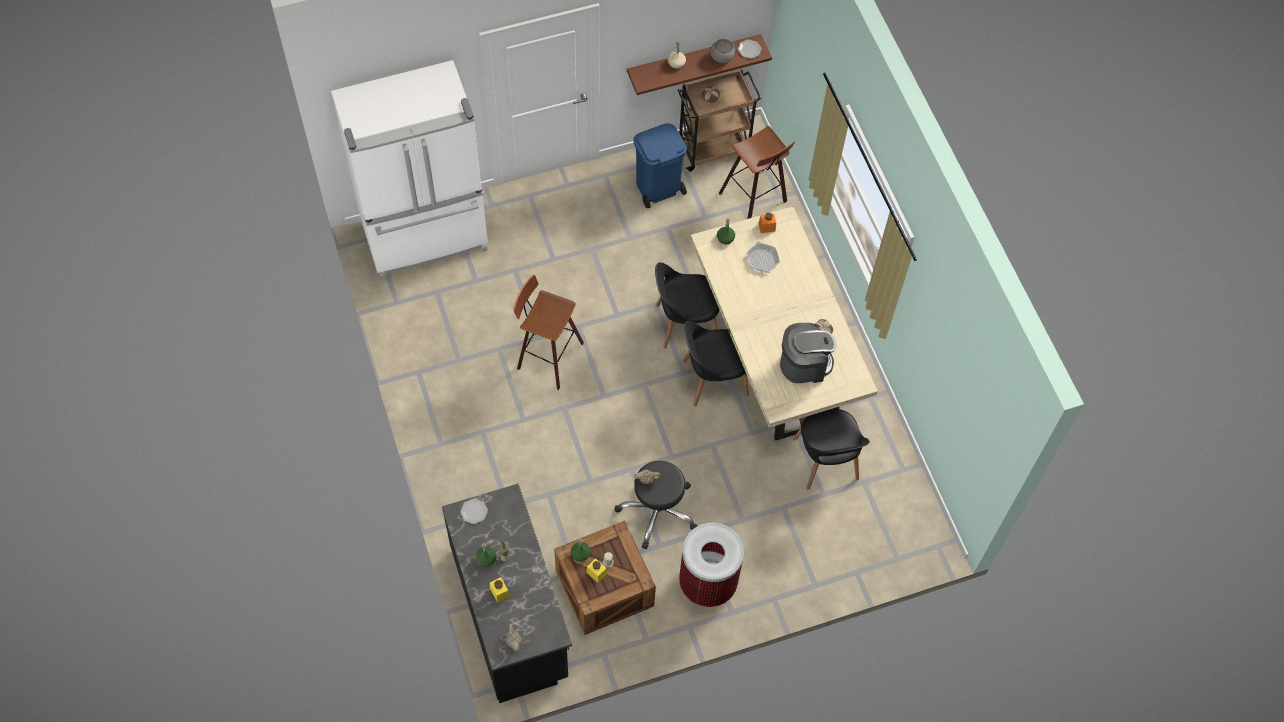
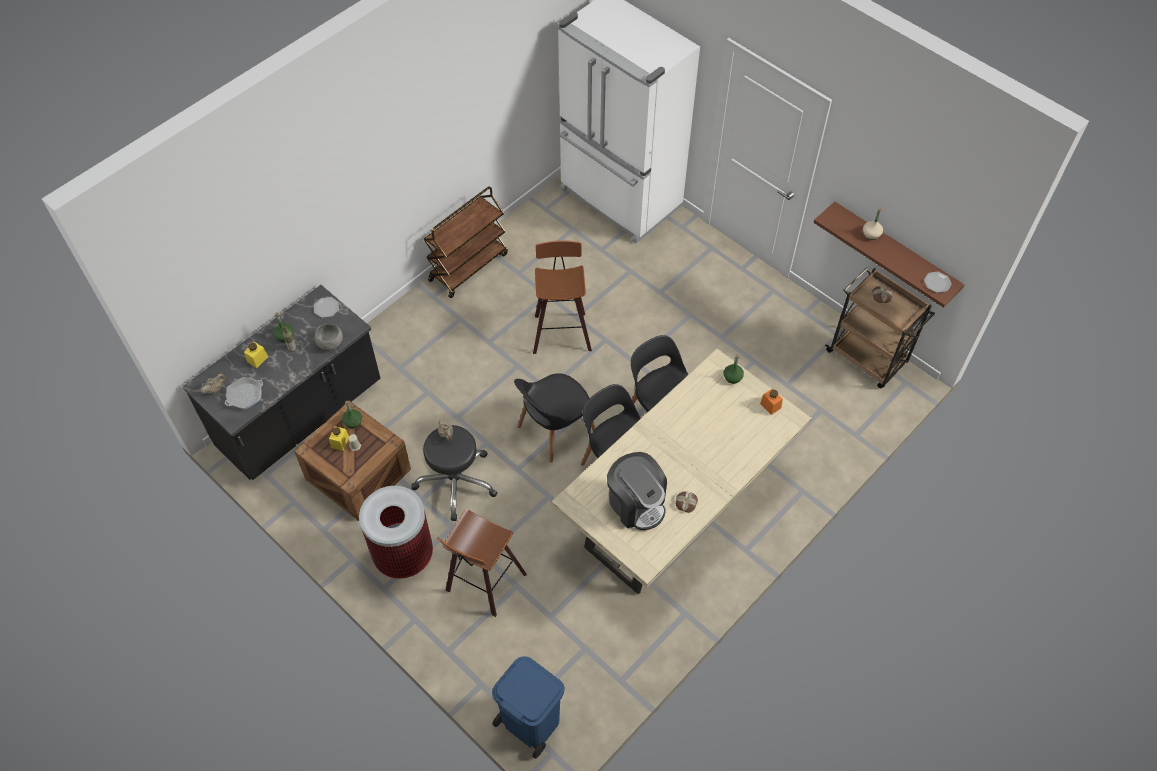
camera: 65 degrees right, 5 degrees down
(424, 398) = (468, 266): none -> brown cart
(657, 188) = (790, 334): blue trash can -> blue trash can (530, 722)
(721, 57) = (908, 265): grey bowl -> grey bowl (330, 343)
(755, 197) = (839, 416): stool -> stool (483, 583)
(762, 259) = (731, 418): frying pan -> frying pan (245, 395)
(826, 461) = (588, 603): black chair -> black chair (554, 429)

